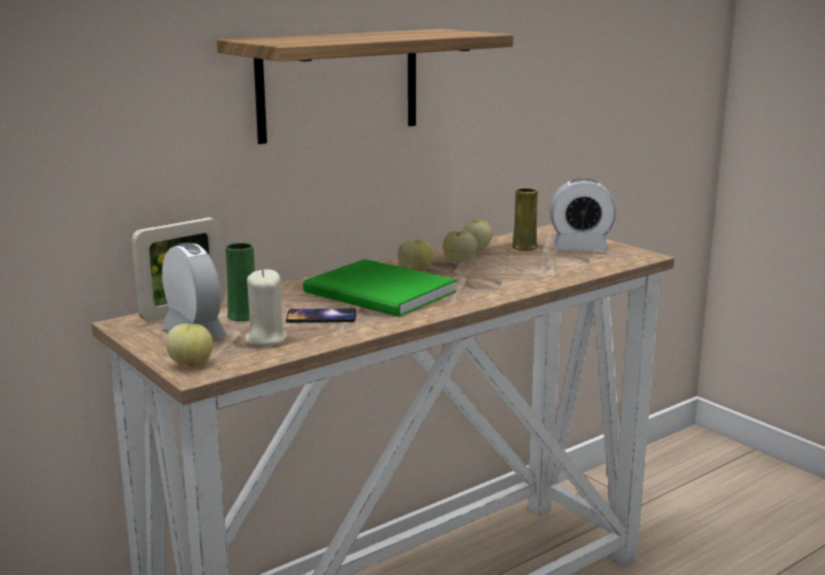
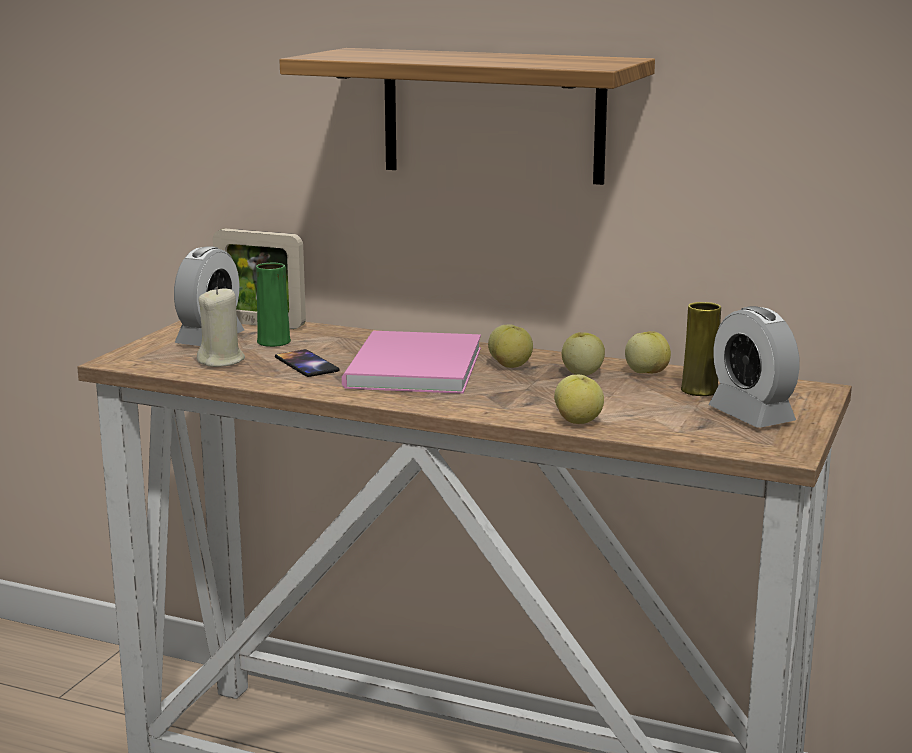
camera: 60 degrees right, 0 degrees up
(191, 364) = (135, 355): apple -> apple (578, 421)
(381, 293) = (409, 369): green book -> pink book

